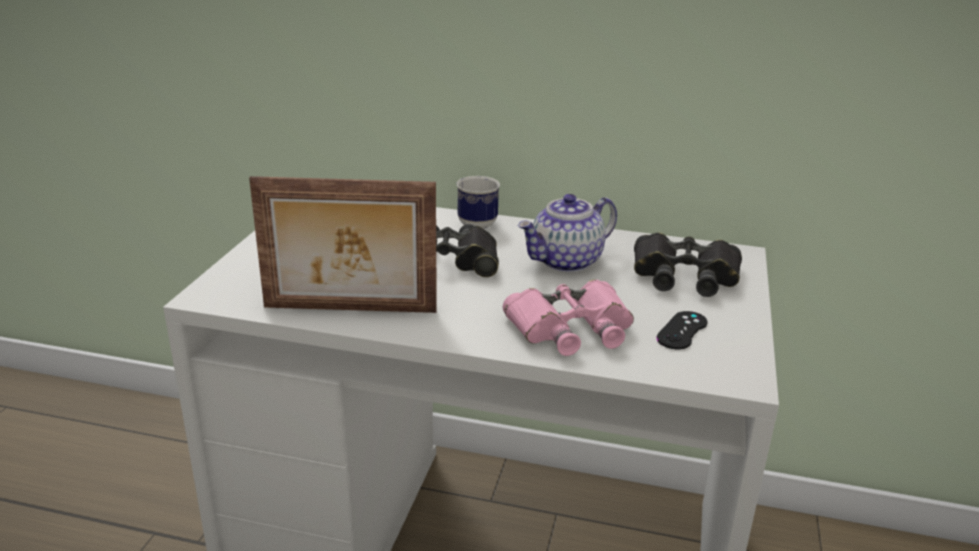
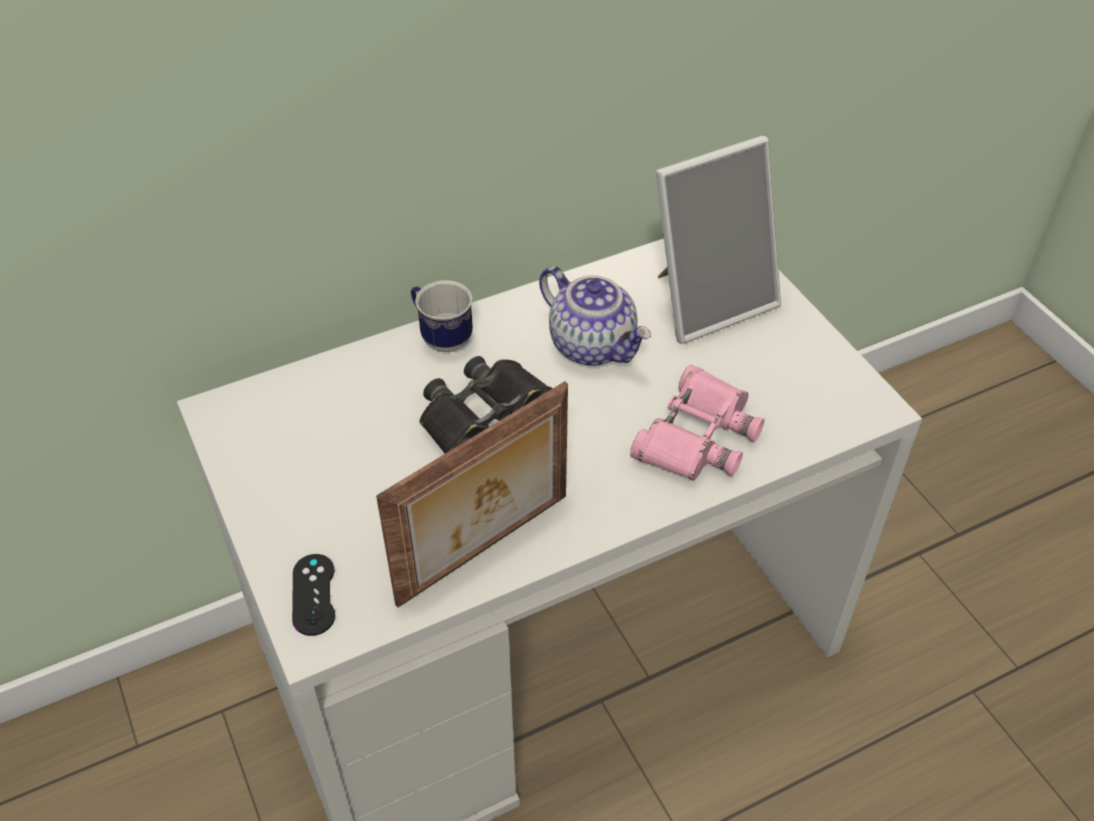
camera: 40 degrees left, 20 degrees up
(566, 262) = (593, 345): teapot -> teapot turned 60 degrees counterclockwise
(682, 330) = (779, 377): black game controller -> black game controller (313, 594)
(685, 275) = (708, 300): black binoculars -> picture frame

